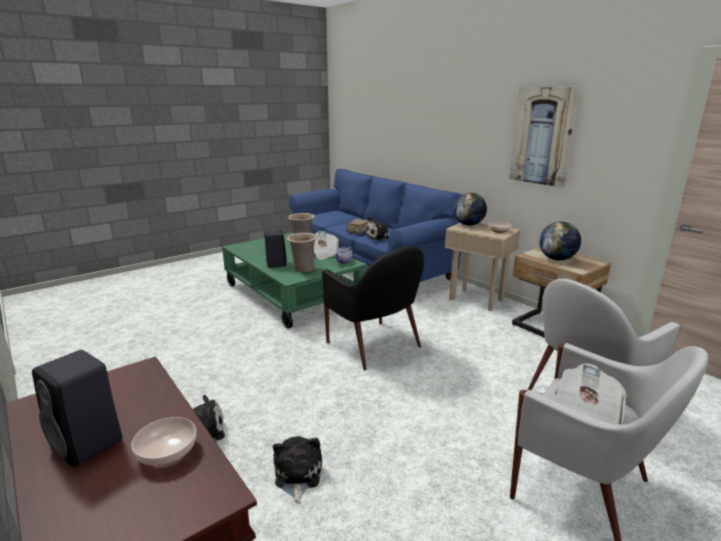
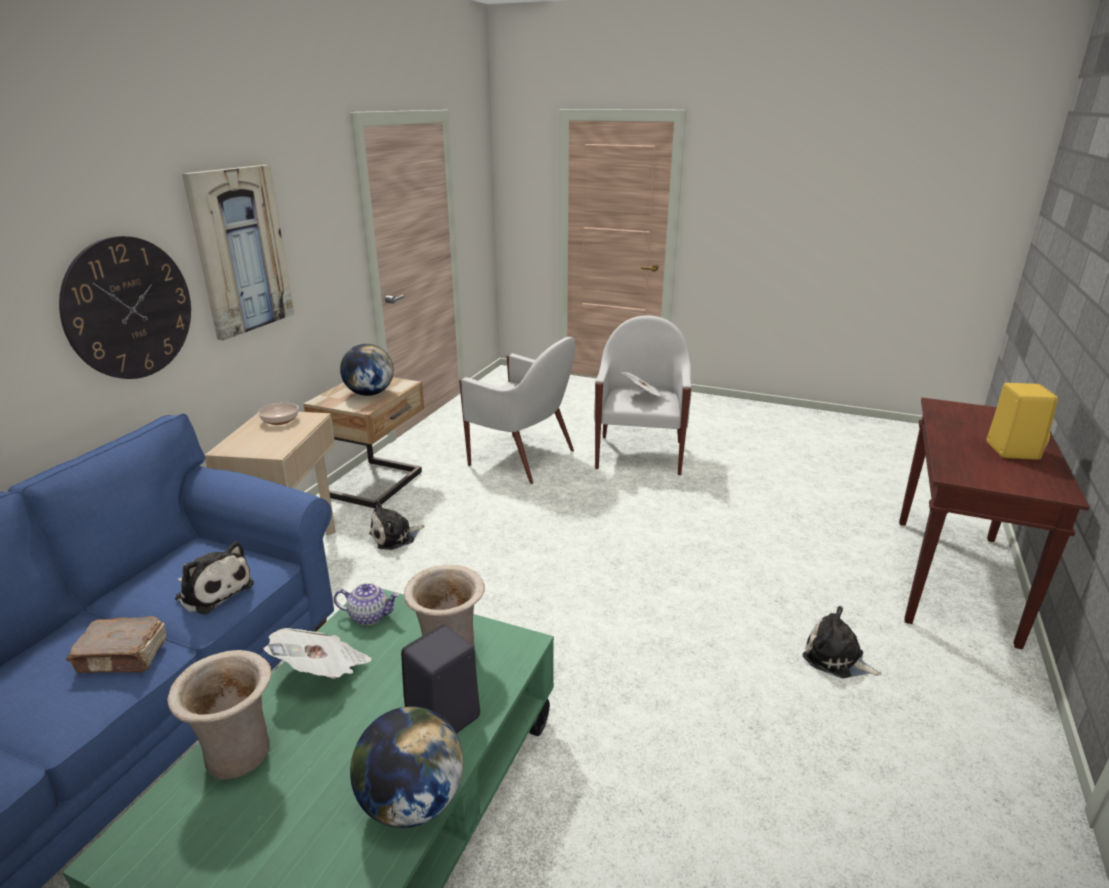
camera: 120 degrees left, 5 degrees up
(88, 443) = (1011, 450): black speaker -> yellow speaker
(166, 452) = (958, 426): bowl -> none
(297, 475) = (788, 565): plush toy -> plush toy (395, 537)
(374, 345) = (523, 600): black armchair -> none
(468, 224) = (243, 446): globe -> globe (412, 802)
(477, 145) = (129, 308): none -> wall clock

